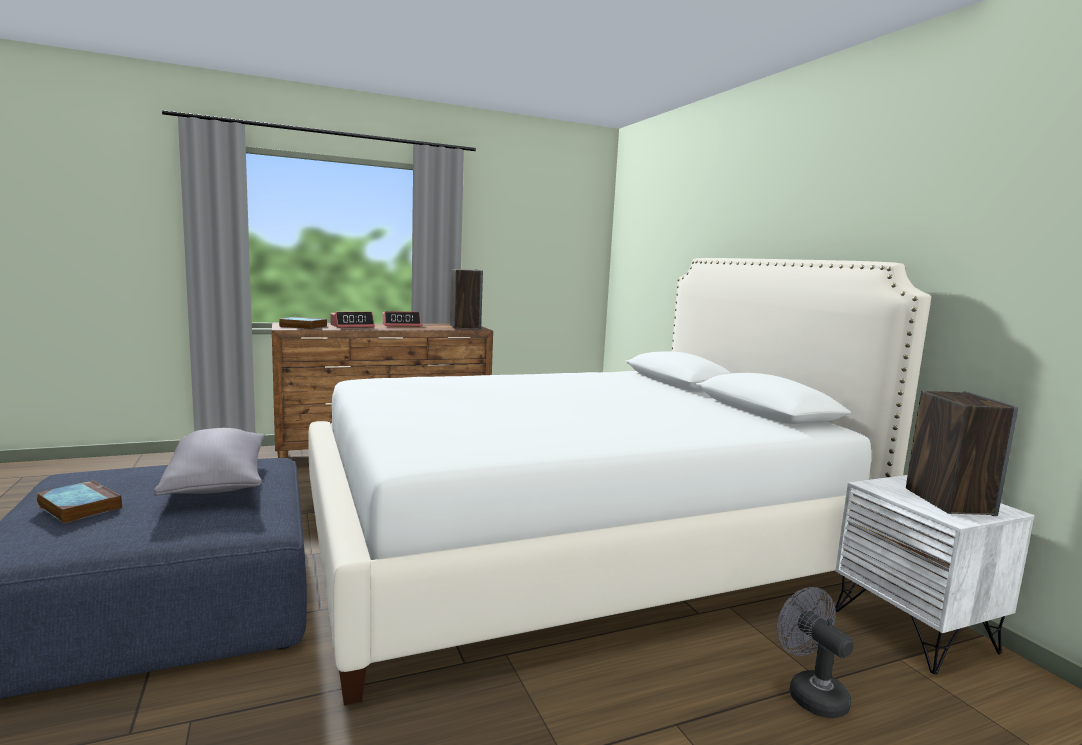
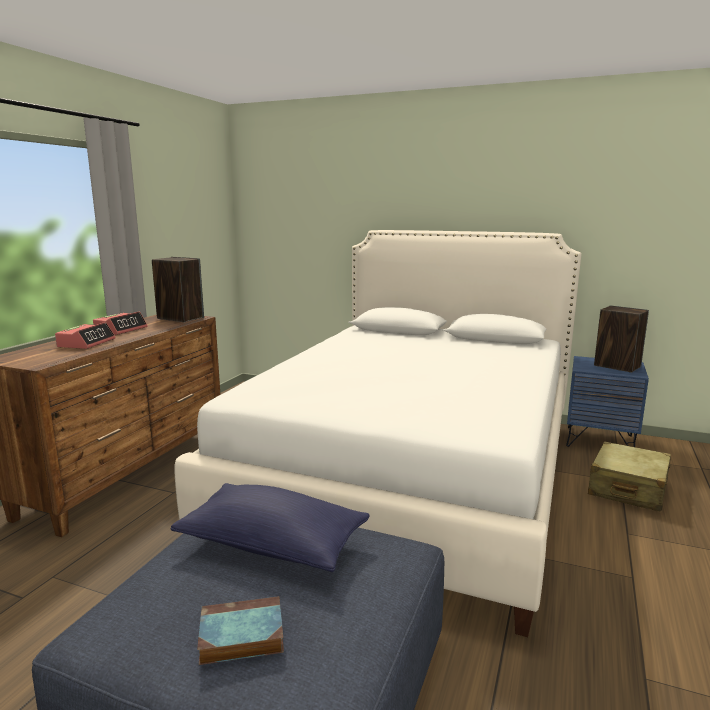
camera: 45 degrees left, 5 degrees up
(218, 483) = (273, 545): grey pillow -> blue pillow
(302, 326) = (41, 357): book -> none
(810, 693) = (627, 489): grey fan -> beige suitcase
(914, 631) = (599, 441): white nightstand -> blue nightstand

